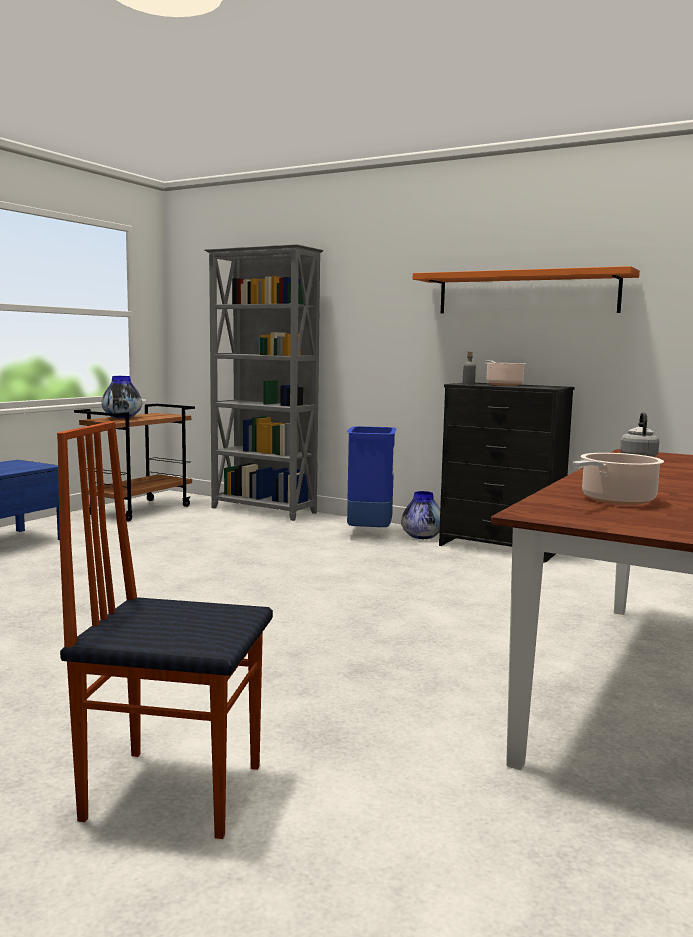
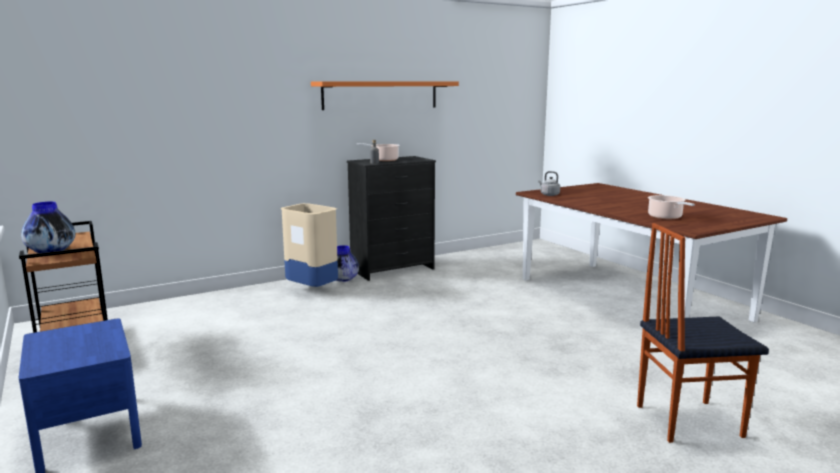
camera: 60 degrees left, 5 degrees up
(173, 790) = (686, 420): chair -> chair turned 45 degrees clockwise
(263, 511) = (184, 304): grey bookcase -> none
(370, 534) = (312, 289): blue trash can -> beige trash can

